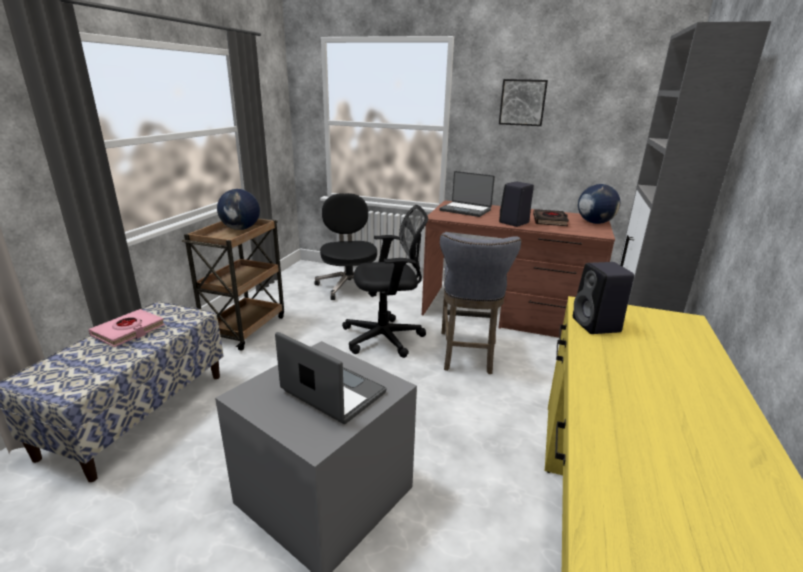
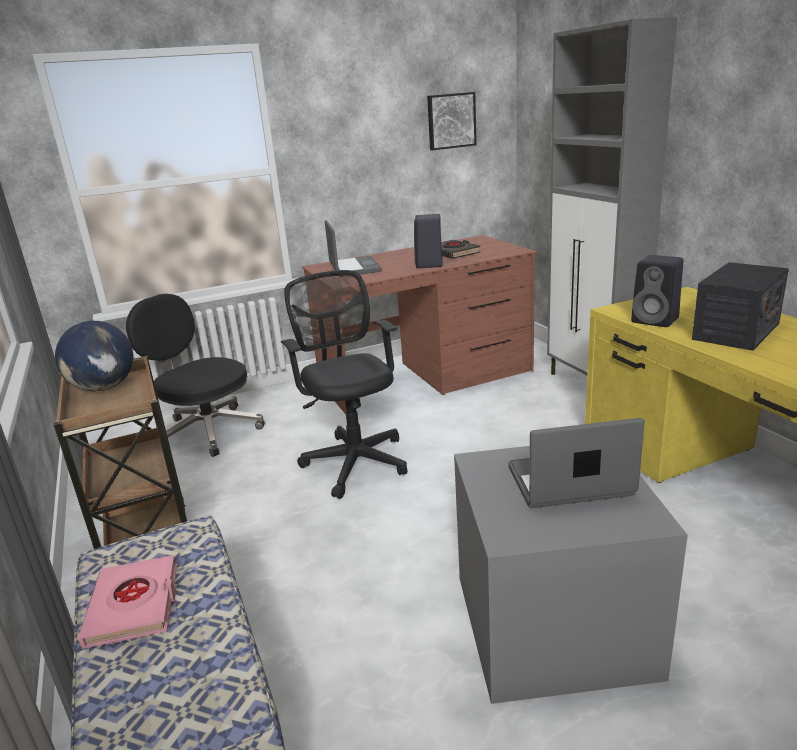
camera: 40 degrees left, 0 degrees up
(387, 338) = (355, 460): black office chair -> black office chair turned 60 degrees counterclockwise
(465, 210) = (353, 268): laptop -> laptop turned 90 degrees counterclockwise
(467, 354) = (456, 432): grey stool -> none
(522, 102) = (362, 122): picture -> picture (451, 121)
(594, 222) = (489, 243): globe -> none
(644, 366) = (736, 331): none -> radio

